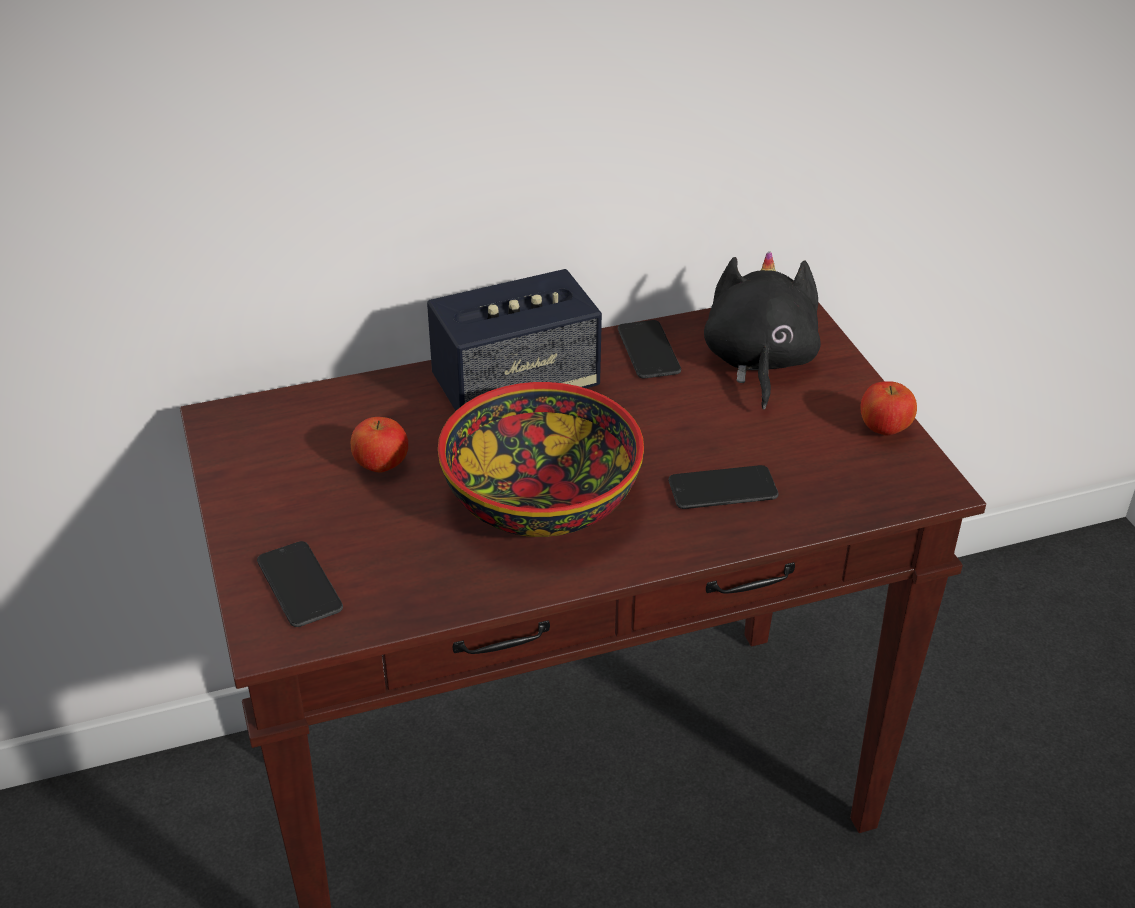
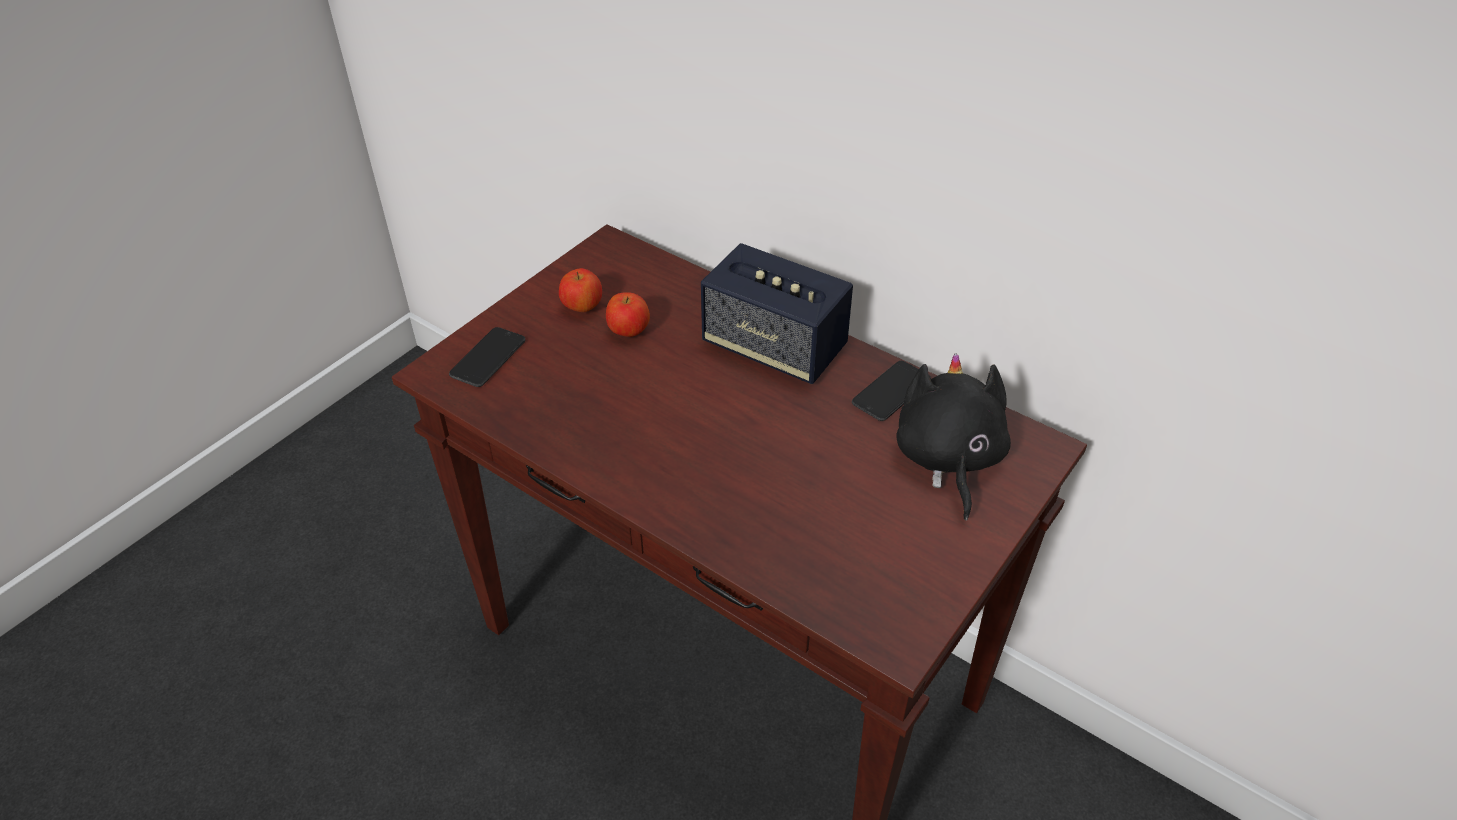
camera: 55 degrees right, 5 degrees up
(542, 502) = (662, 423): bowl -> none
(722, 489) = (766, 510): phone -> none
(758, 362) = (948, 459): black plush toy -> black plush toy turned 60 degrees counterclockwise
(884, 430) = (942, 577): apple -> apple (582, 308)

